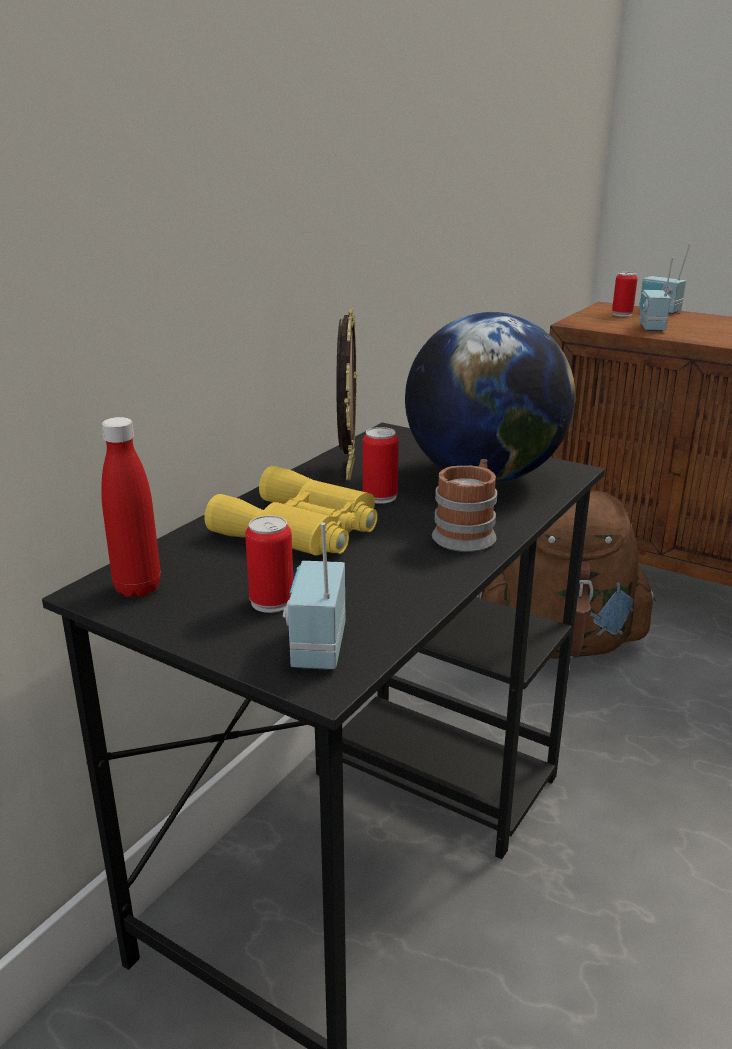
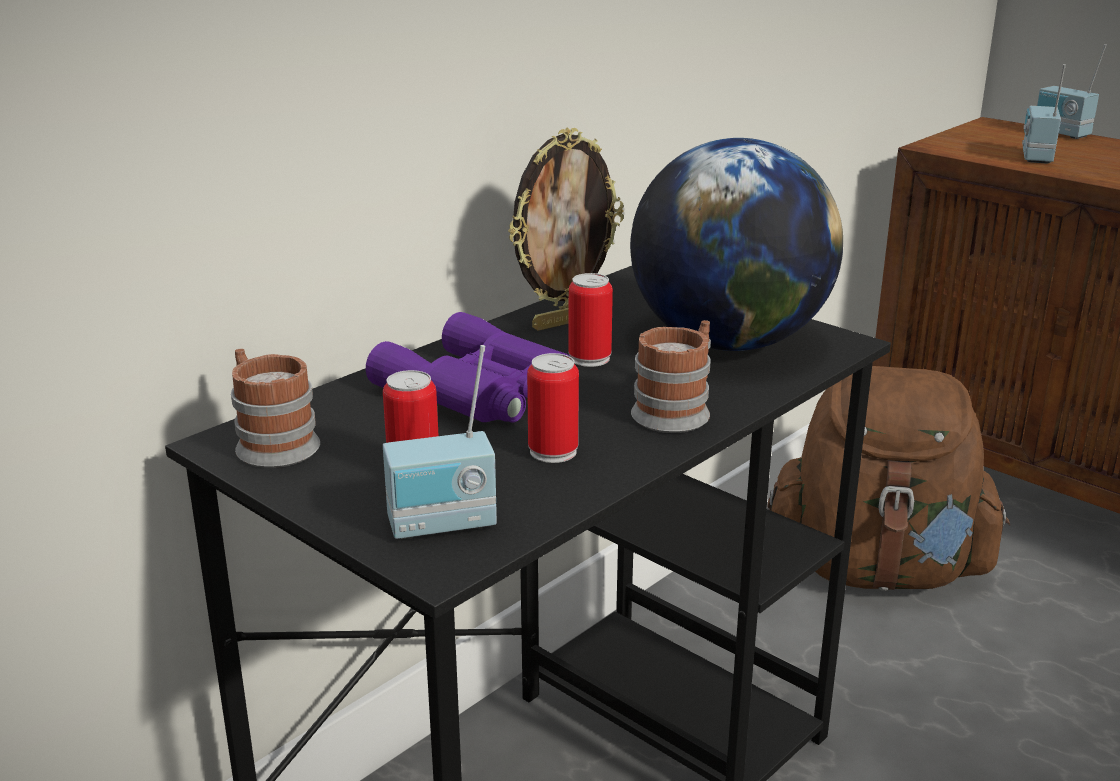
camera: 10 degrees right, 0 degrees up
(138, 588) = (271, 443): red bottle -> mug
(301, 529) = (480, 391): yellow binoculars -> purple binoculars
(315, 647) = (443, 526): radio -> radio turned 120 degrees counterclockwise
(348, 469) = (564, 322): picture frame -> picture frame turned 45 degrees clockwise
(622, 314) = (1005, 136): can -> can (553, 451)

